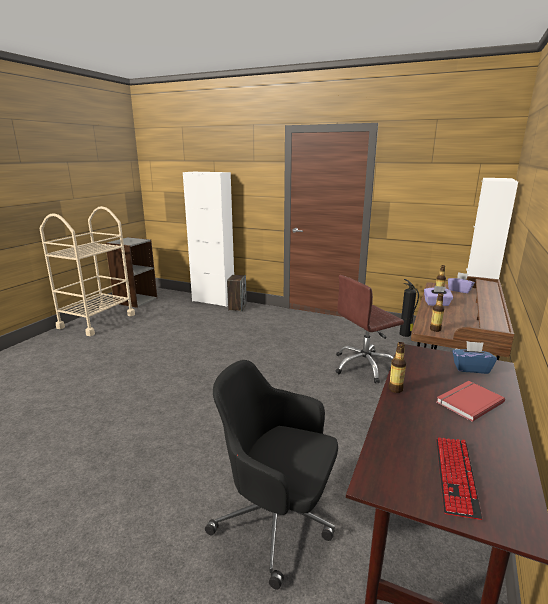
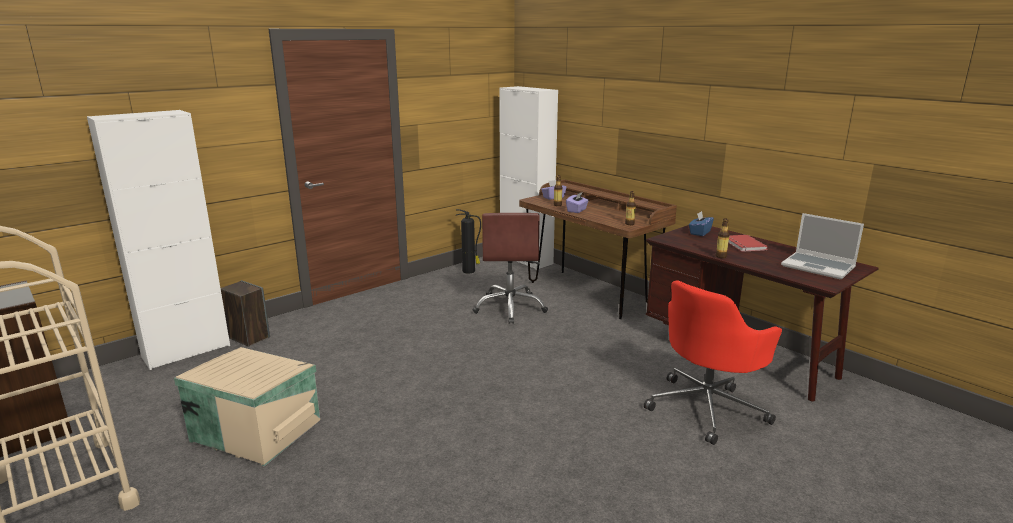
camera: 65 degrees left, 0 degrees up
(153, 338) = (256, 429): none -> beige storage box
(277, 520) = (707, 407): black office chair -> red office chair
(455, 476) = (819, 267): keyboard -> laptop

